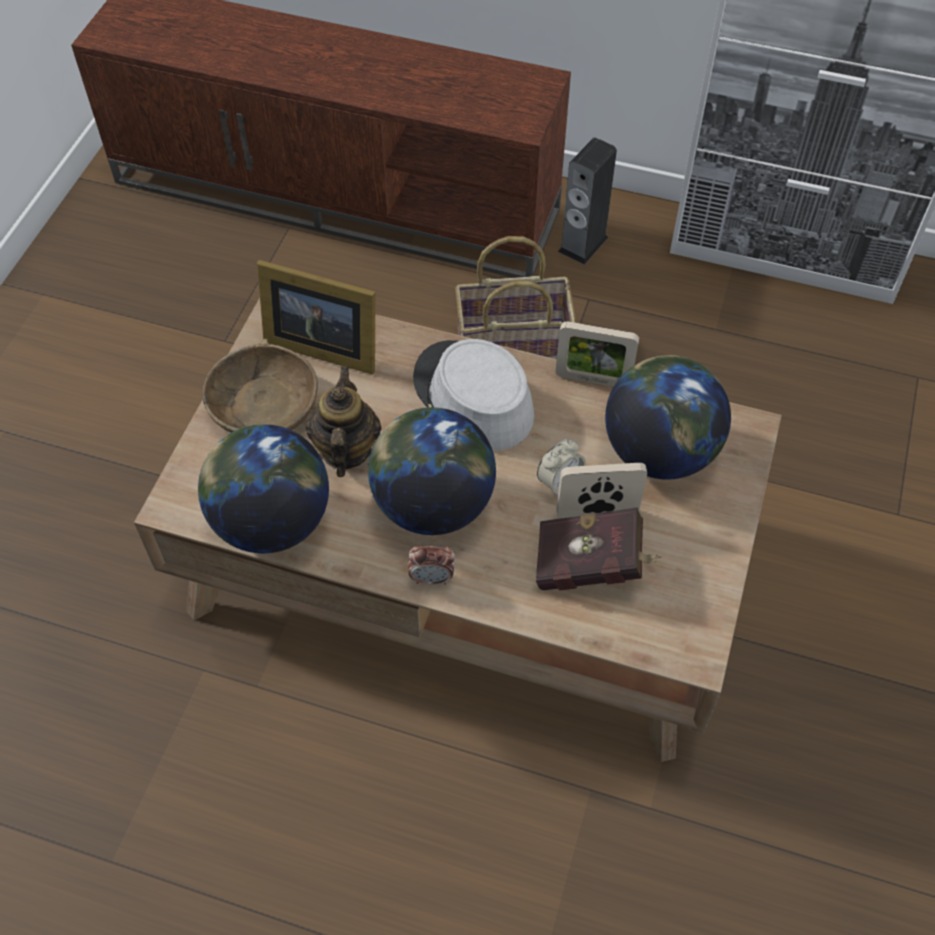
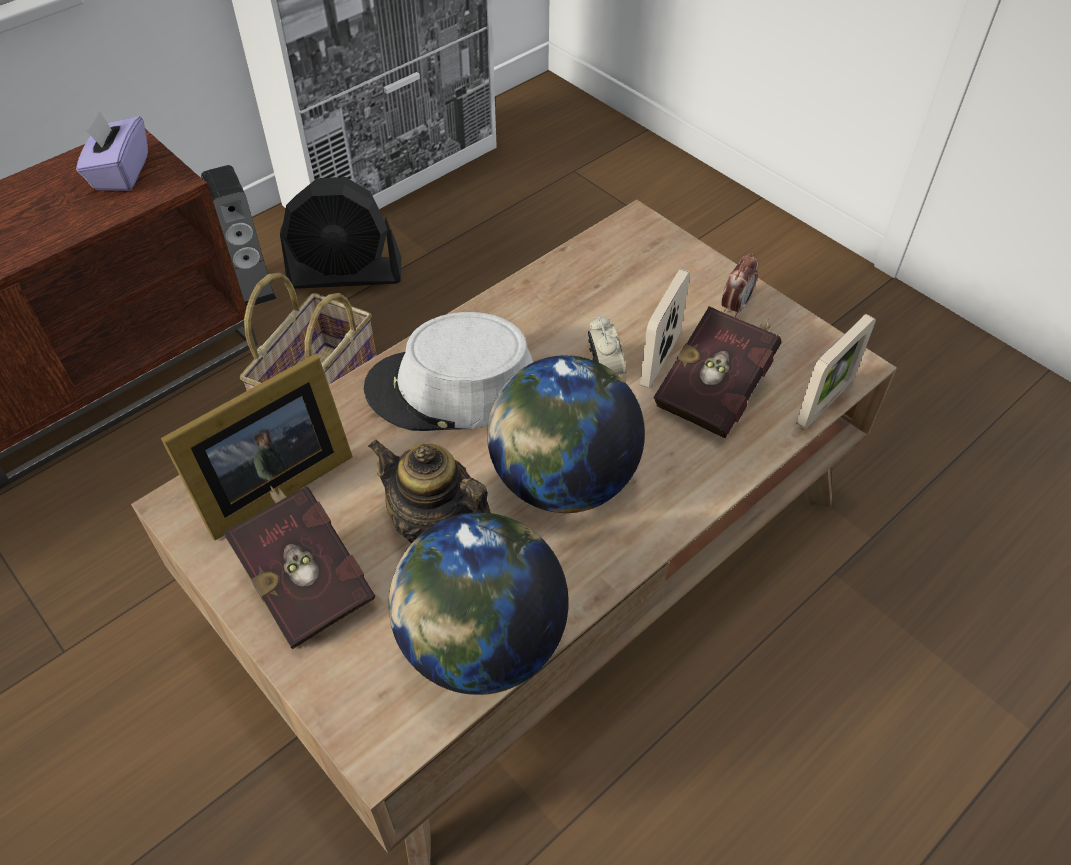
camera: 60 degrees left, 5 degrees down
(263, 404) = (305, 580): brown bowl -> red book
(432, 578) = (655, 522): alarm clock -> alarm clock (735, 306)
(510, 98) = (121, 173): none -> purple tissue box
(593, 379) = (504, 293): picture frame -> picture frame (824, 403)
(645, 290) = (346, 274): none -> black fan
(659, 451) = (620, 287): globe -> none

